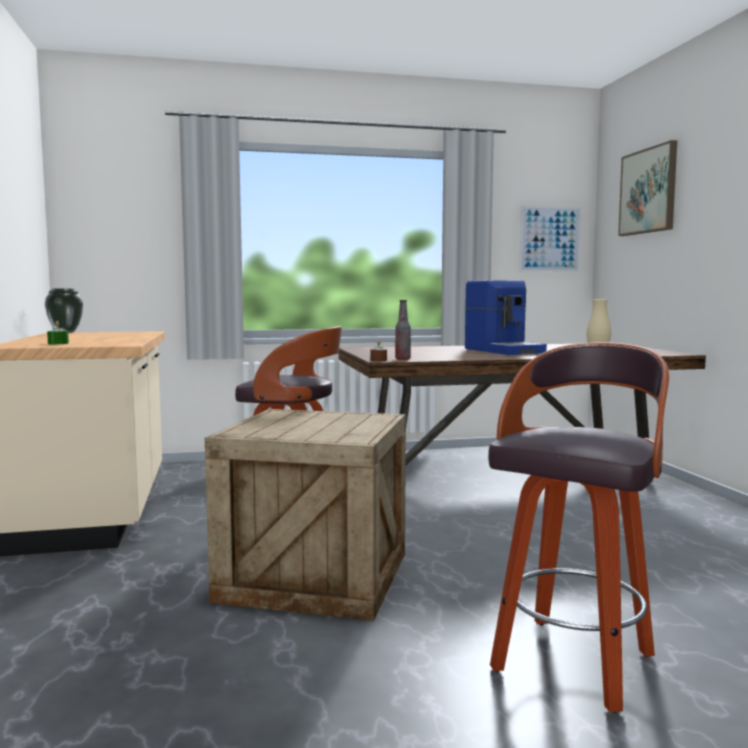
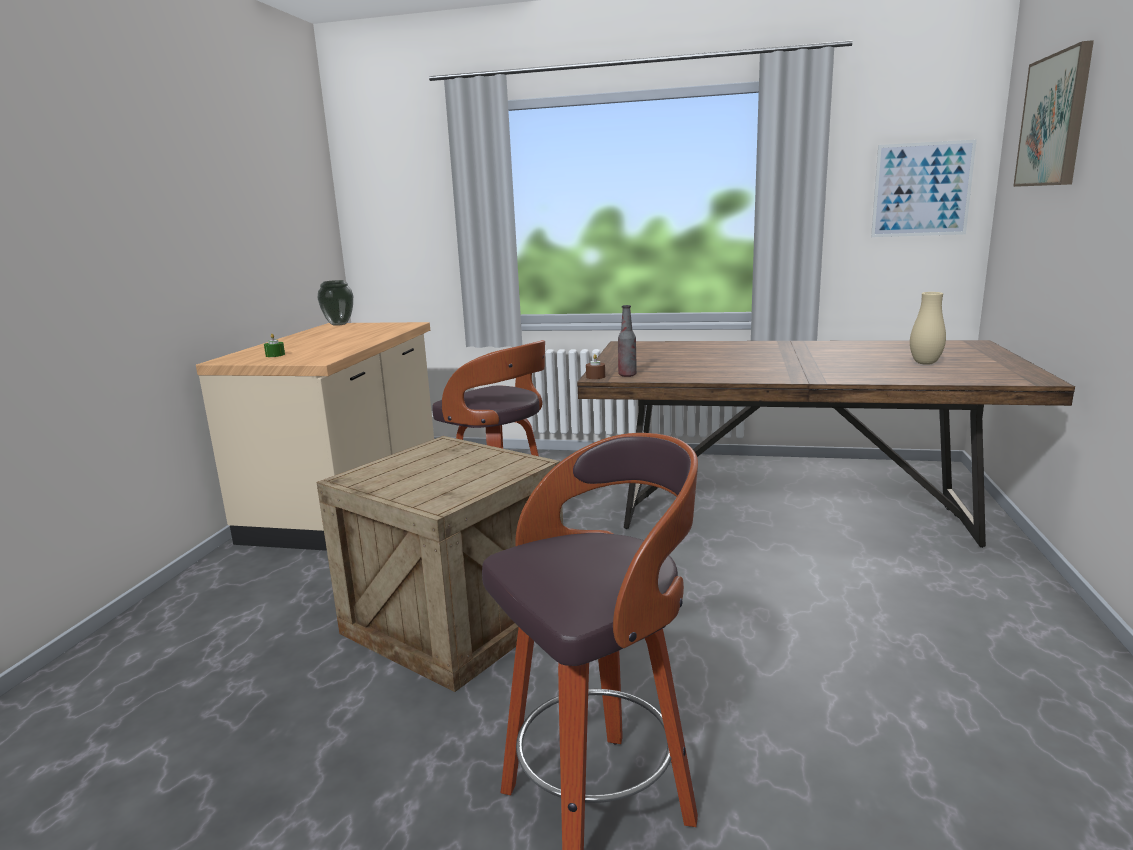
camera: 25 degrees right, 10 degrees up
(504, 350) = (791, 358): coffee machine -> none

